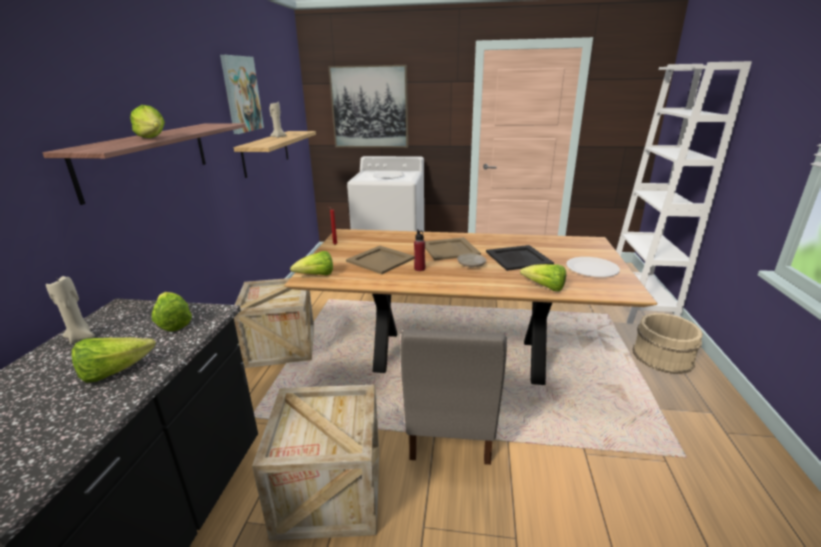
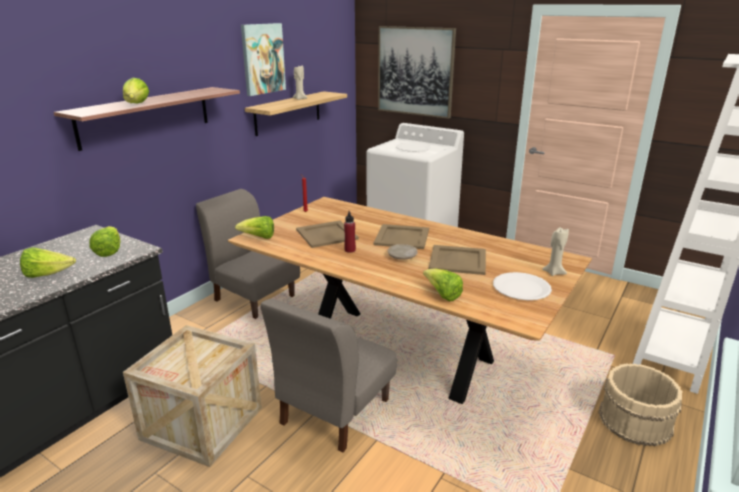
camera: 25 degrees right, 0 degrees up
(81, 337) = (52, 247): beige candle -> beige candle (554, 272)
(281, 345) = (254, 298): crate -> grey chair
(518, 258) = (457, 260): black tray -> beige tray

